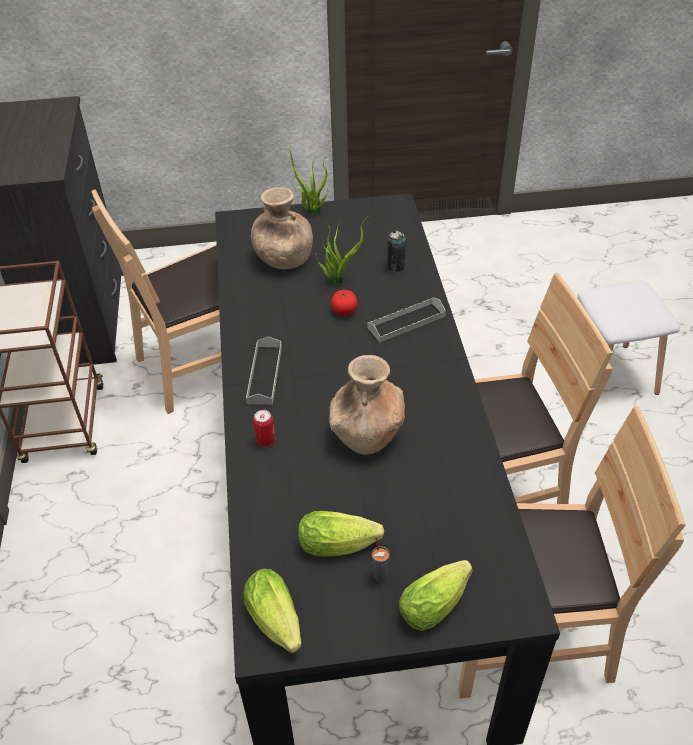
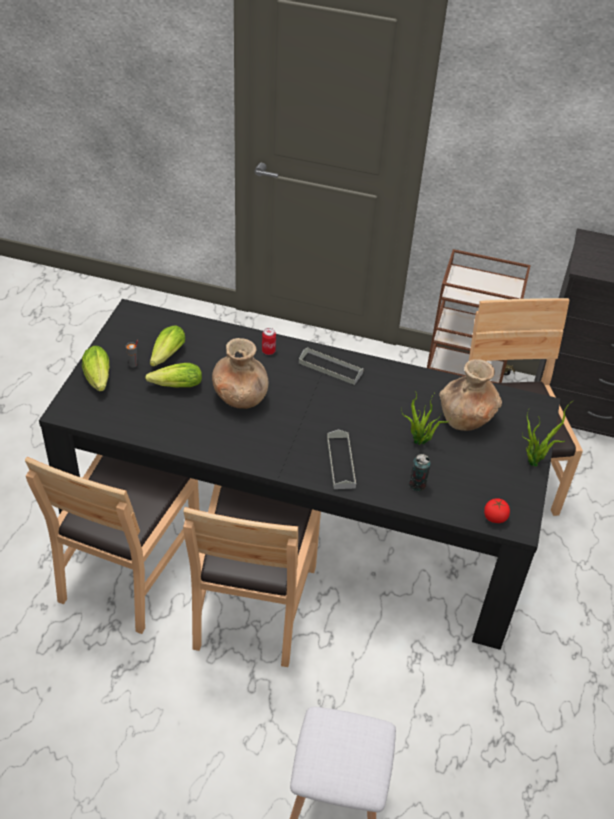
camera: 110 degrees right, 0 degrees up
(277, 623) = (138, 319): lettuce -> lettuce (174, 386)
(344, 311) = (375, 431): tomato -> tomato (494, 517)

